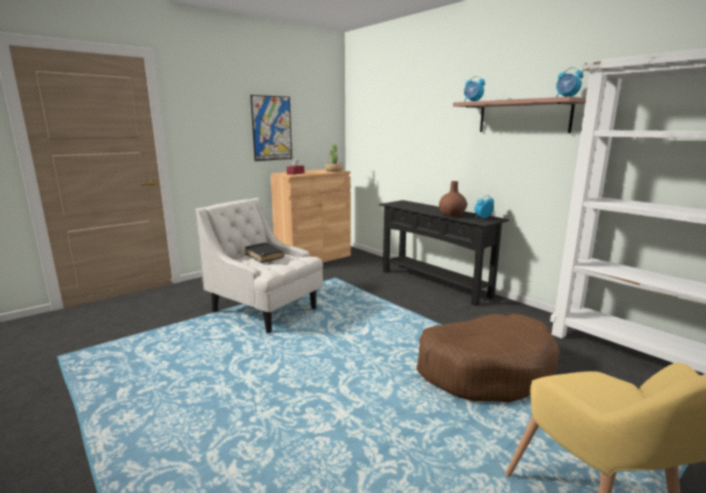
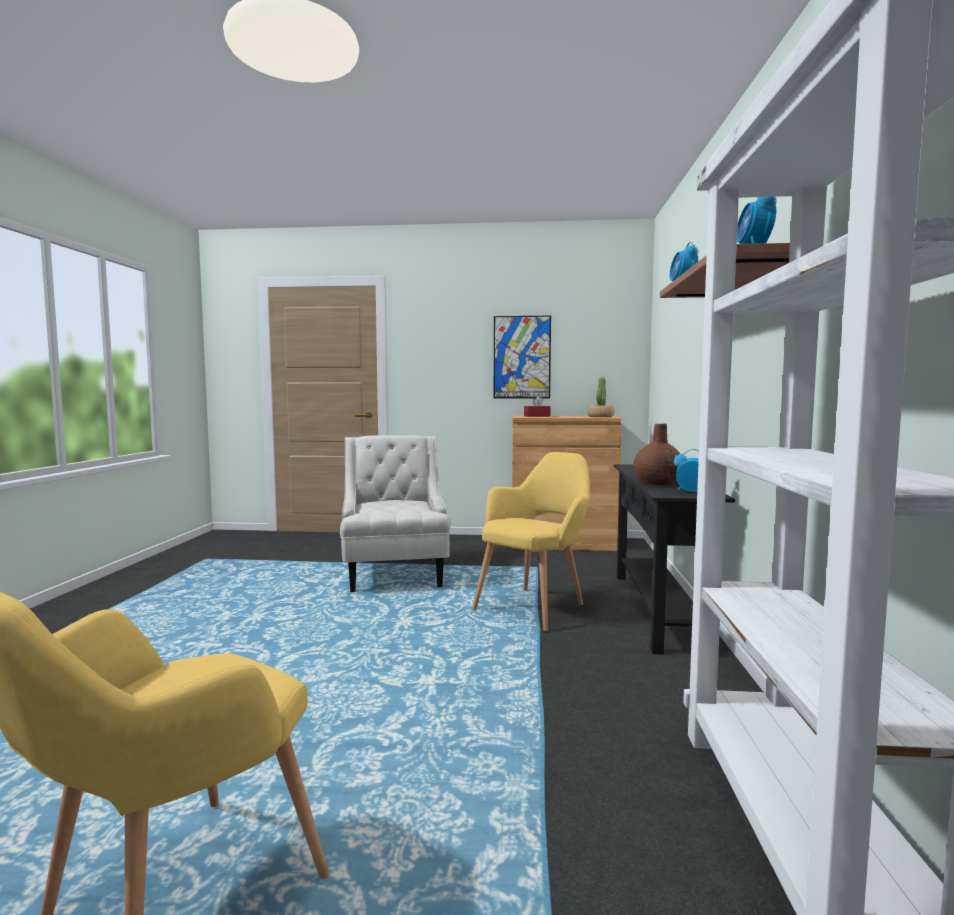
camera: 45 degrees right, 10 degrees down
(264, 256) = (393, 502): black book -> none
(386, 301) = (536, 606): none -> yellow armchair
(485, 369) = (464, 716): brown dog bed -> none

